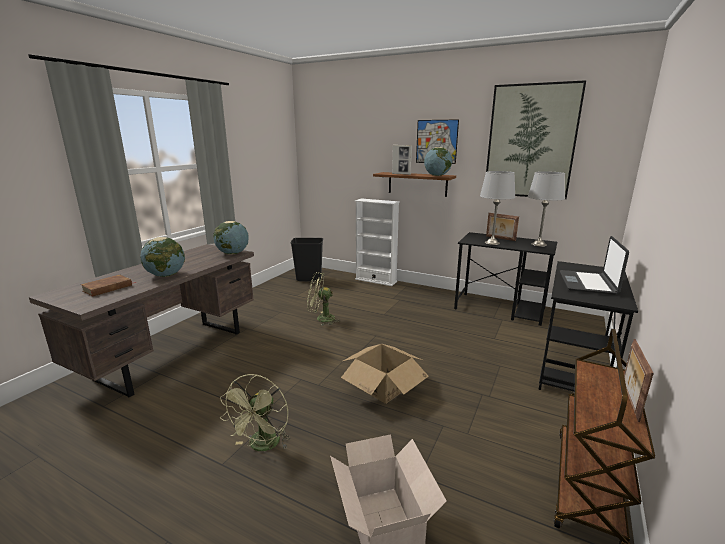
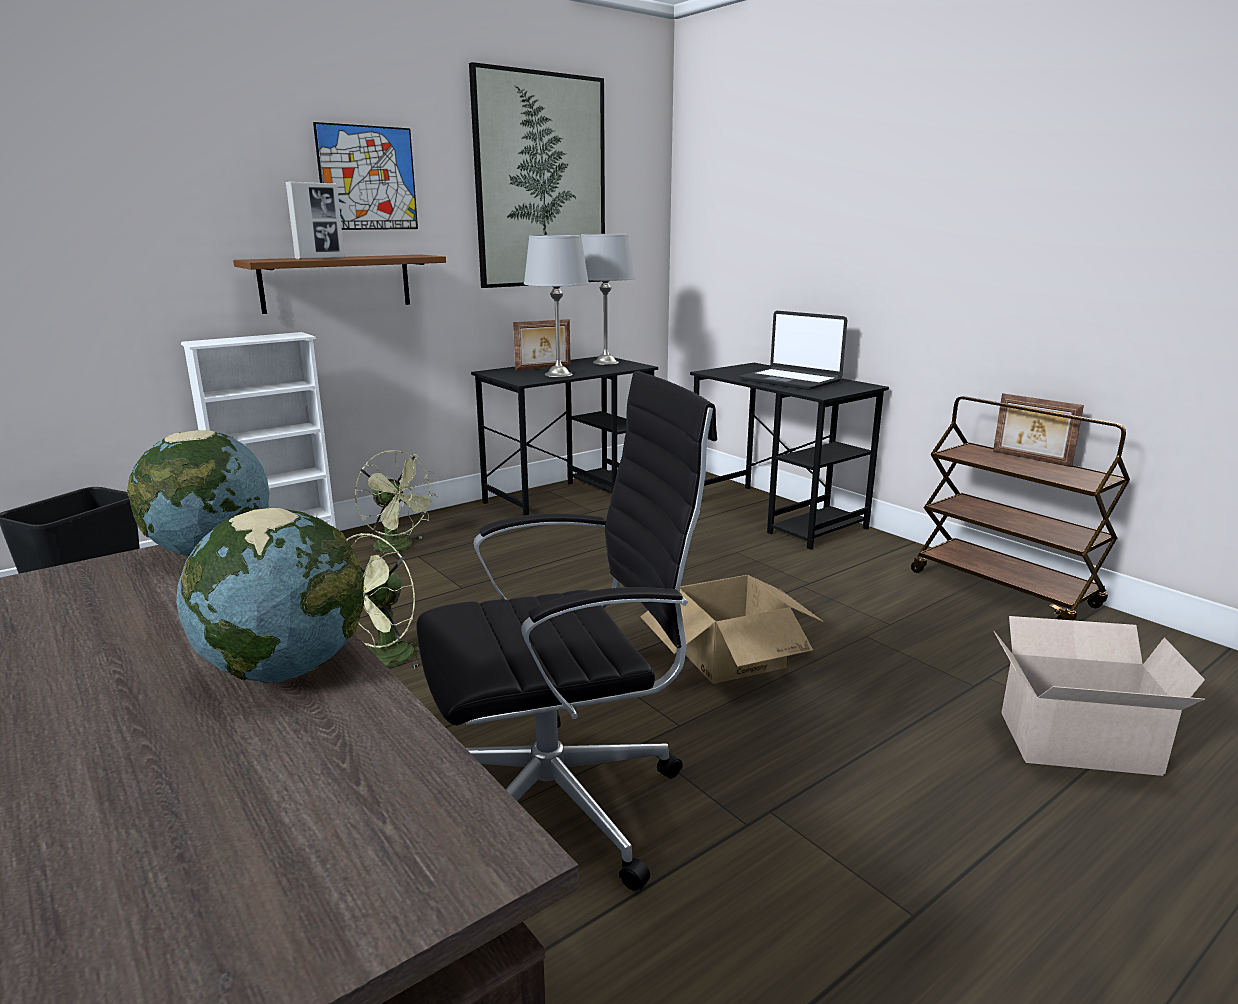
camera: 65 degrees left, 0 degrees up
(107, 288) = (268, 810): brown book -> none
(259, 372) = (560, 803): none -> black office chair
(262, 446) = (866, 841): green fan -> green fan (399, 547)
(437, 175) = (403, 256): globe -> none

